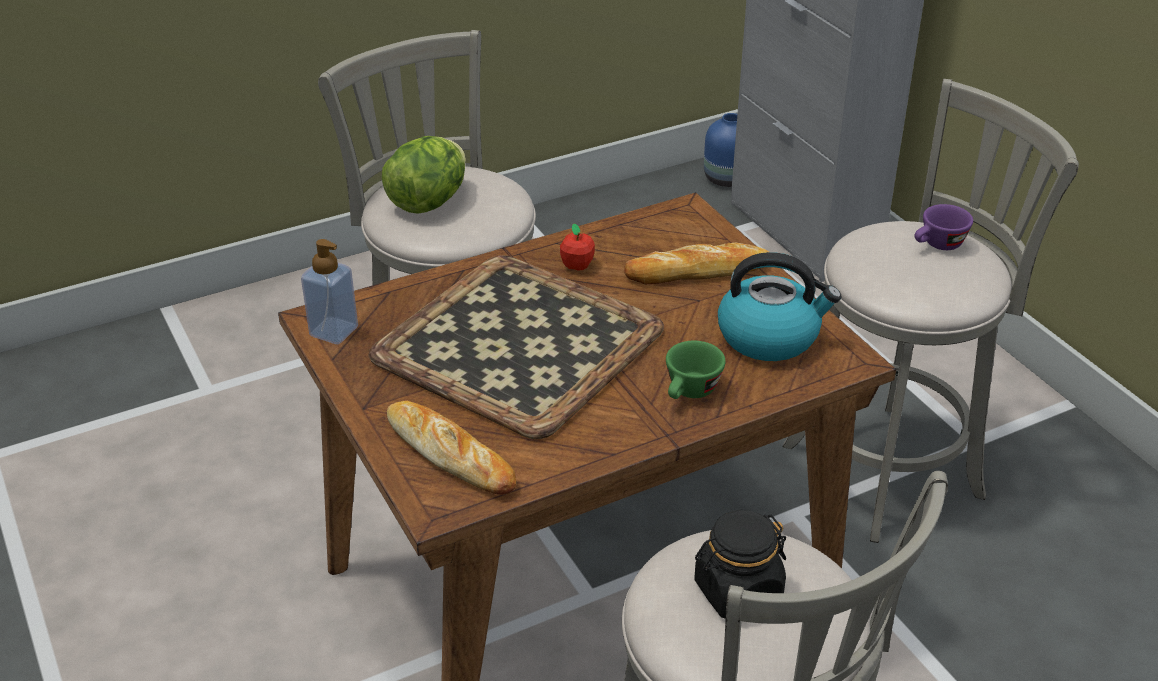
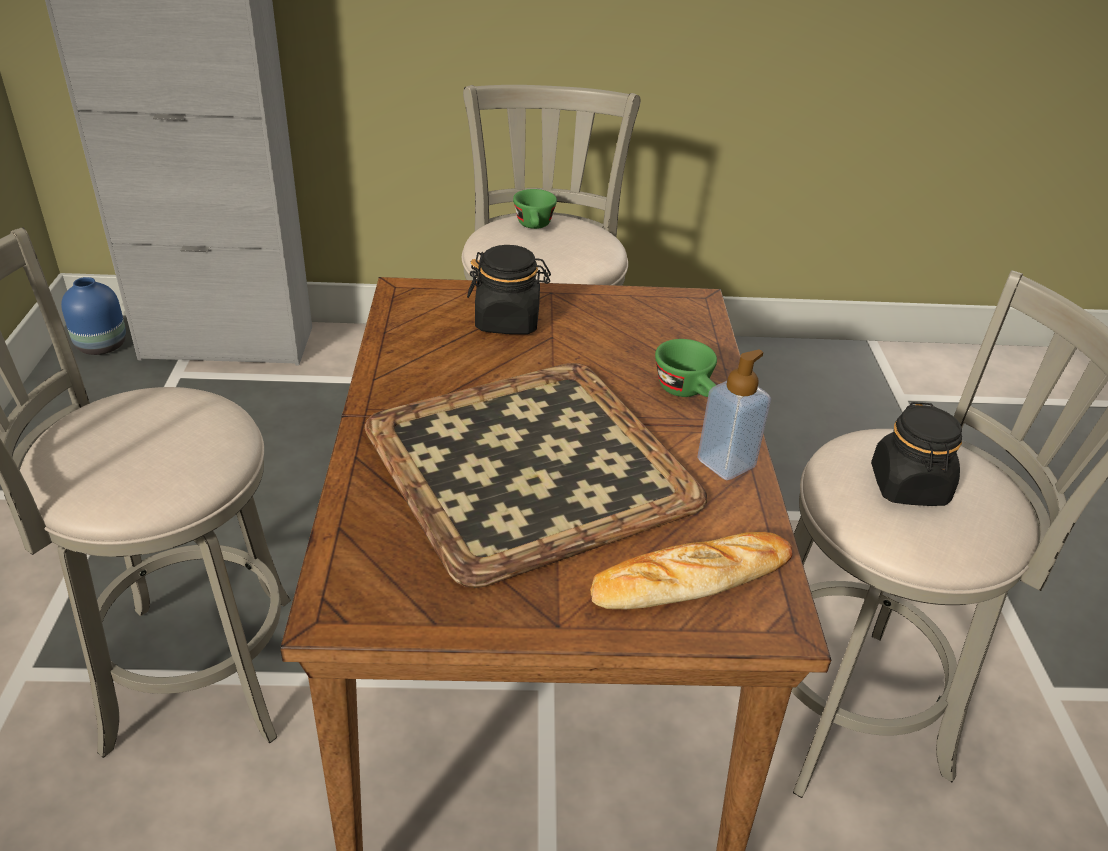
camera: 65 degrees left, 0 degrees up
(334, 331) = (378, 603): soap dispenser -> soap dispenser (726, 463)
(428, 202) = (124, 456): lettuce -> none
(577, 266) = (429, 381): apple -> none
(698, 271) = (508, 321): bread -> black jar
(770, 336) = (636, 323): kettle -> none
(938, 245) = (535, 226): purple cup -> green cup

